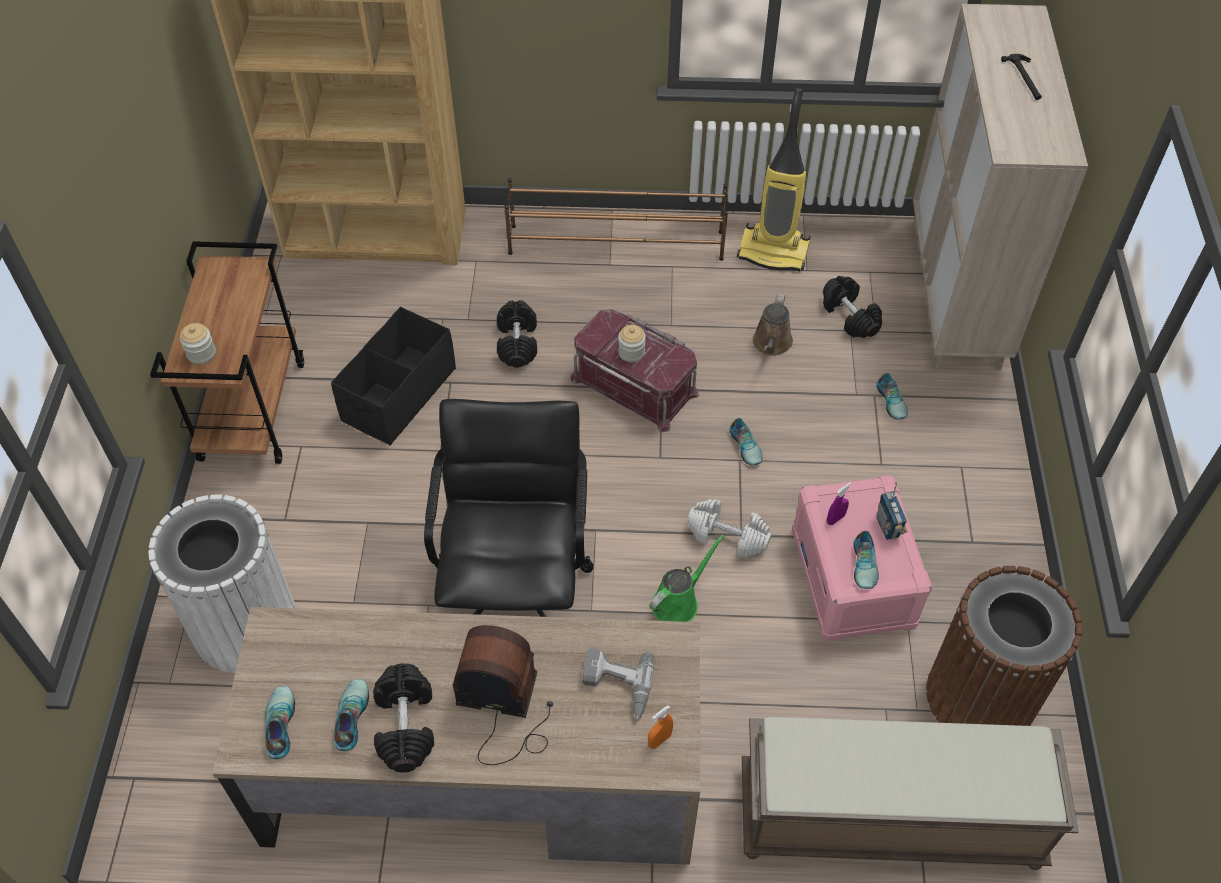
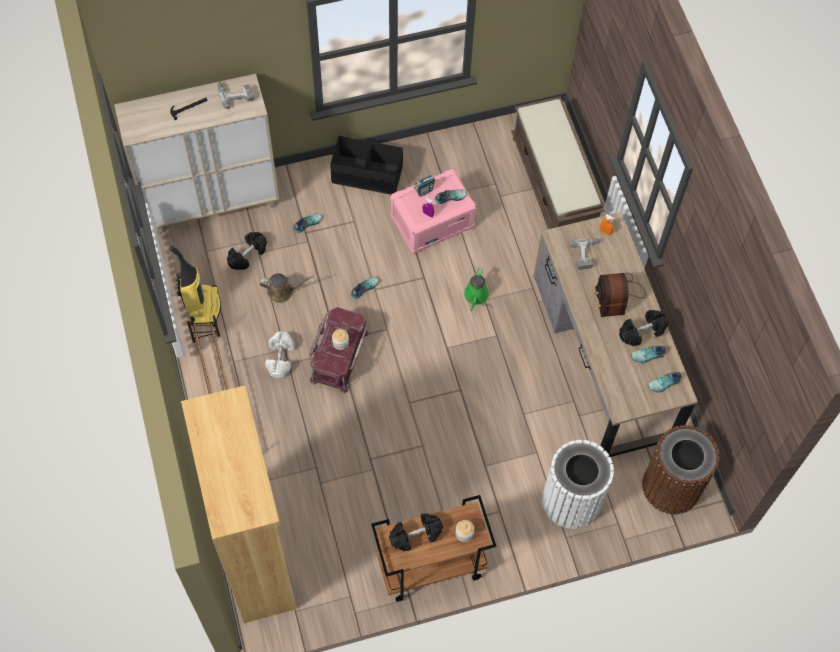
camera: 110 degrees left, 10 degrees up
(398, 394) = (389, 485): black storage box -> black storage box (367, 175)
(515, 586) = (496, 375): black office chair -> none
(518, 343) = (327, 431): black dumbbell -> black dumbbell (415, 535)
(678, 601) = (476, 296): green watering can -> green watering can turned 105 degrees counterclockwise
(728, 536) = (427, 283): white dumbbell -> white dumbbell (280, 358)
(980, 696) = (478, 160): brown trash can -> brown trash can (671, 486)
(1044, 133) = (235, 94): none -> power drill

